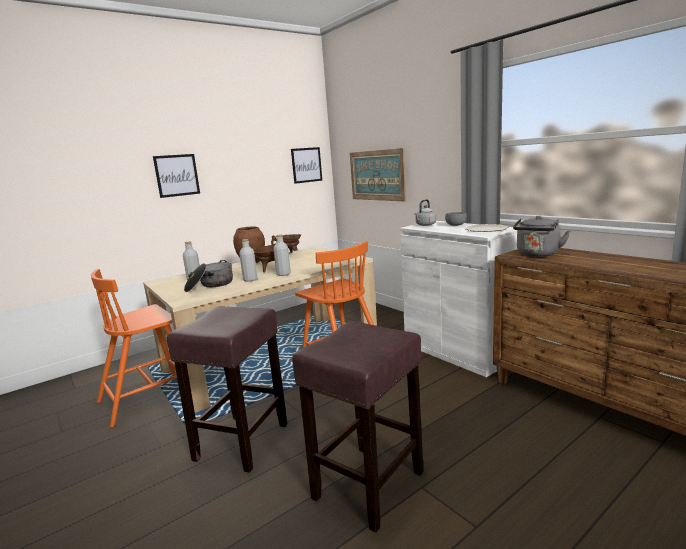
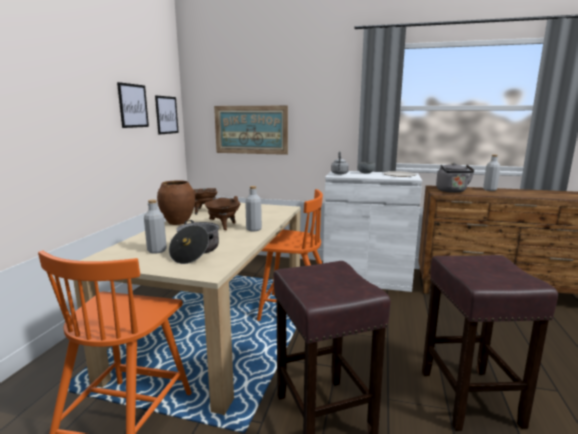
camera: 40 degrees left, 0 degrees up
(177, 175) = (51, 114): picture -> picture (133, 106)
(250, 279) = (230, 239): grey bottle -> grey bottle (489, 189)

